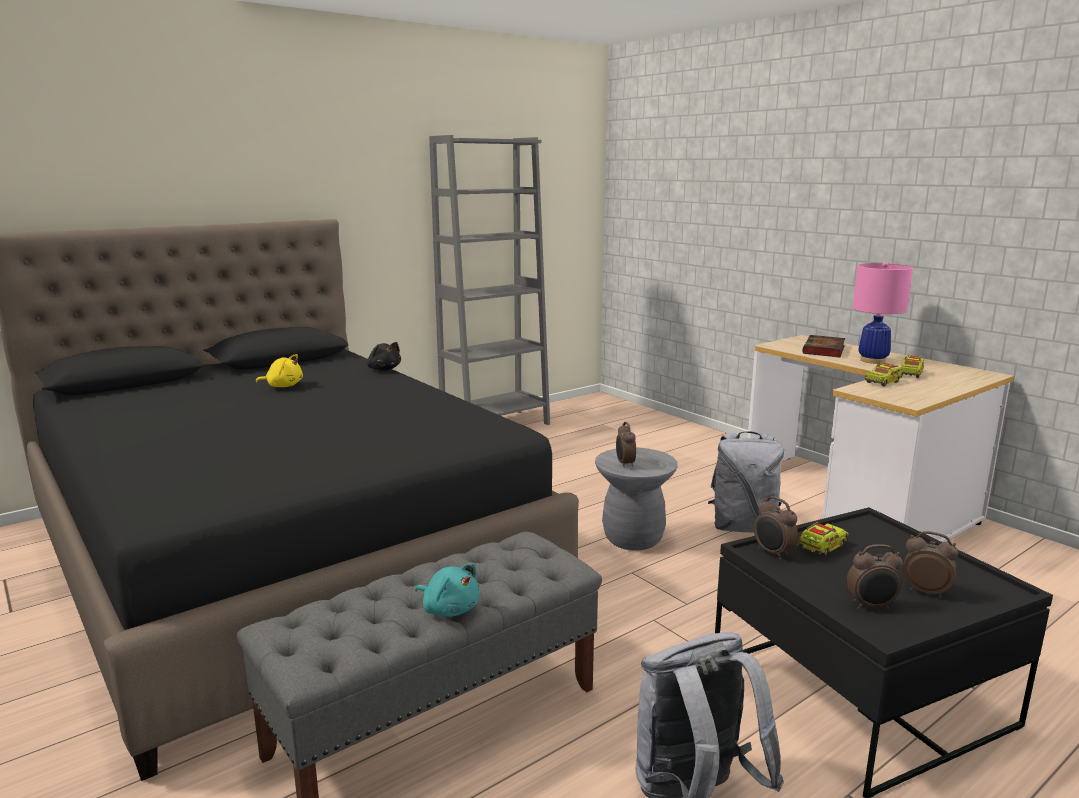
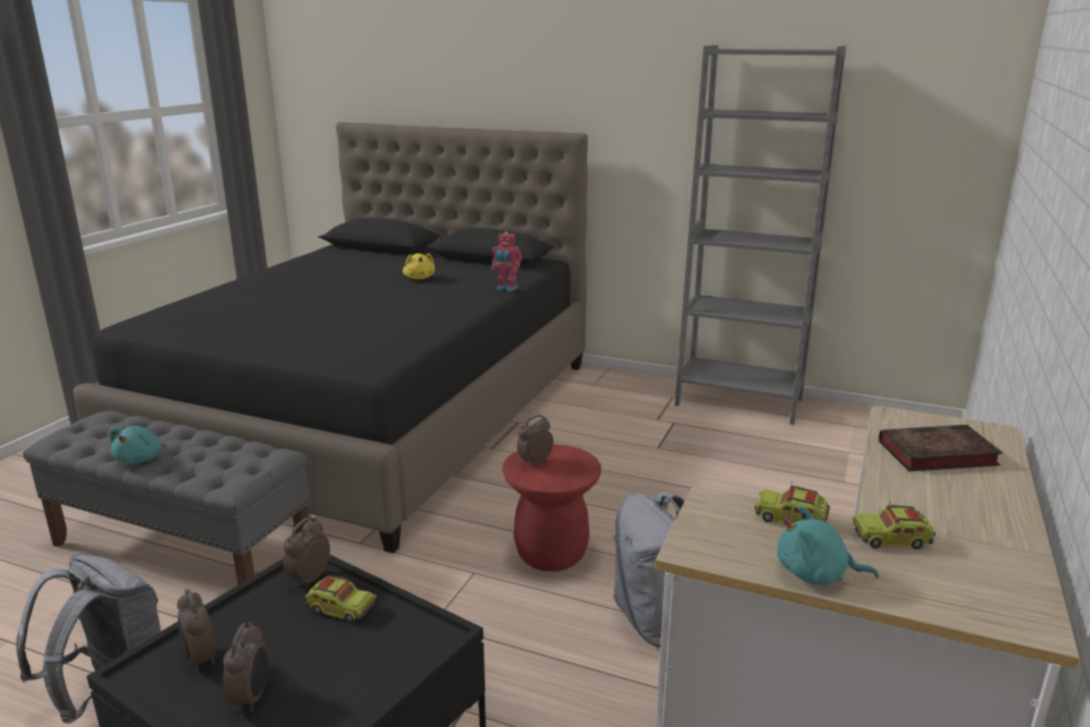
camera: 60 degrees right, 5 degrees up
(383, 369) = (506, 289): black plush toy -> toy robot
(633, 538) = (551, 554): grey stool -> red stool
(872, 360) = (933, 499): pink table lamp -> none
(942, 390) = (816, 575): none -> turquoise plush toy

